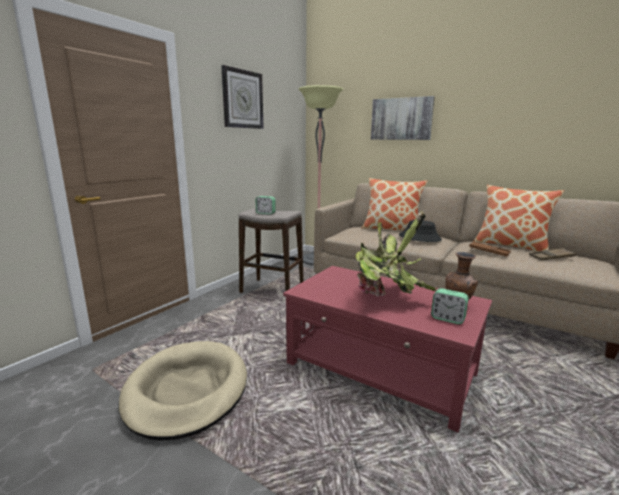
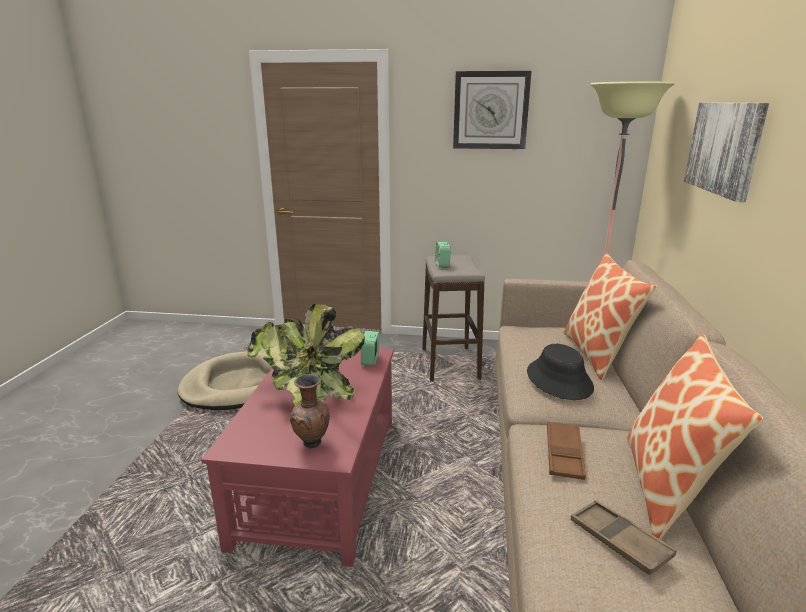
camera: 65 degrees right, 5 degrees up
(447, 319) = (266, 438): alarm clock -> alarm clock (370, 360)

